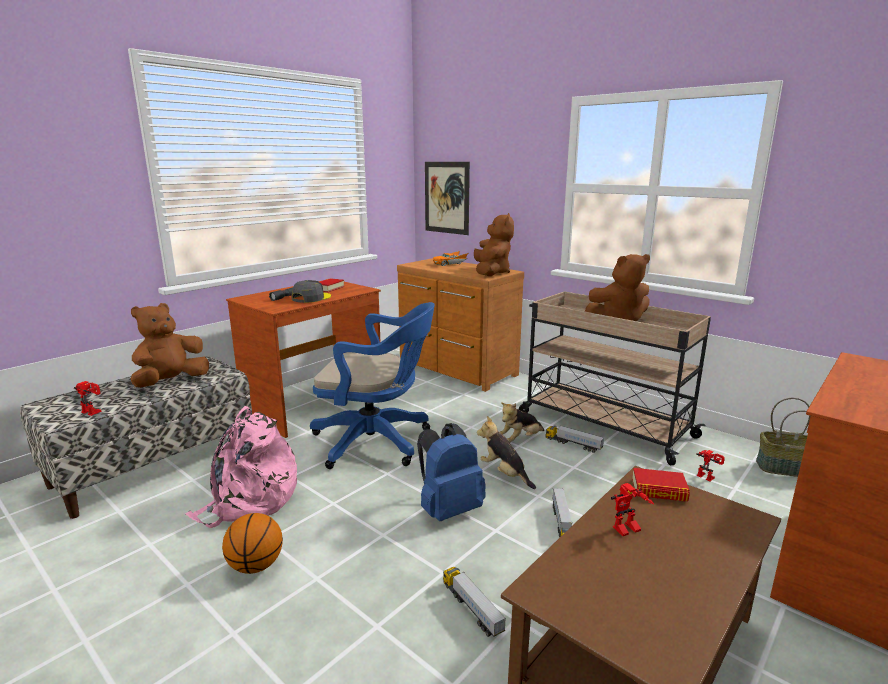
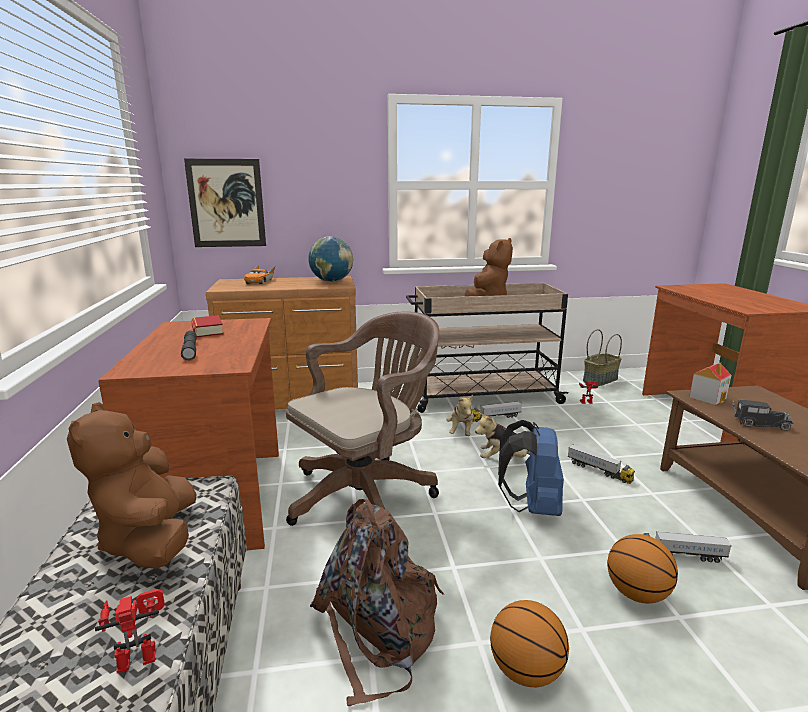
camera: 50 degrees left, 0 degrees up
(249, 500) = (378, 630): pink backpack -> brown backpack
(311, 298) = (228, 344): grey cap -> none
(377, 442) = (367, 494): blue office chair -> brown office chair
(385, 595) = (637, 594): none -> basketball
(491, 273) = (331, 281): brown plush toy -> globe
(627, 531) = (758, 424): toy robot -> toy truck
(659, 490) = (707, 397): book -> toy house

